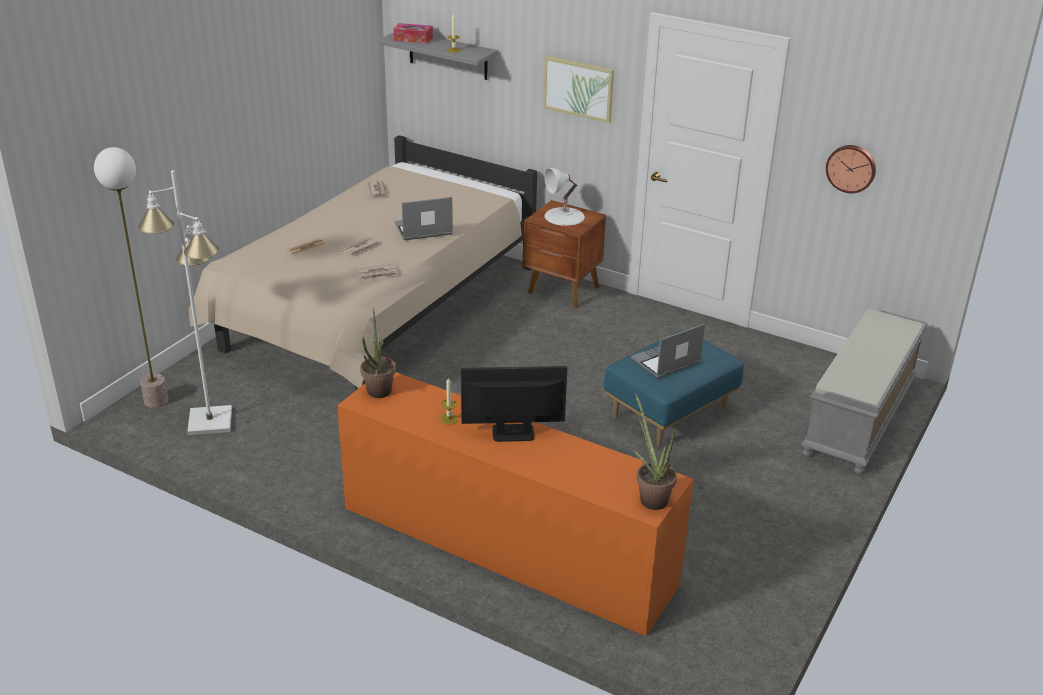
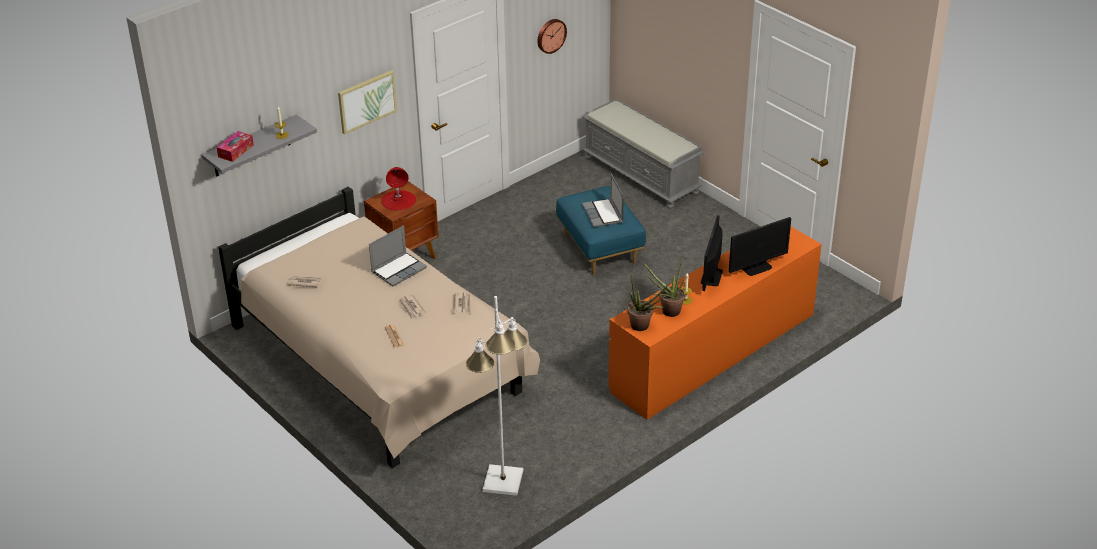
camera: 70 degrees left, 5 degrees up
(156, 401) = (456, 511): floor lamp -> none
(423, 230) = (399, 269): laptop -> laptop turned 135 degrees counterclockwise
(557, 470) = (756, 267): none -> monitor
(564, 216) = (398, 200): white table lamp -> red table lamp
(650, 497) = (794, 239): potted plant -> potted plant (667, 311)

